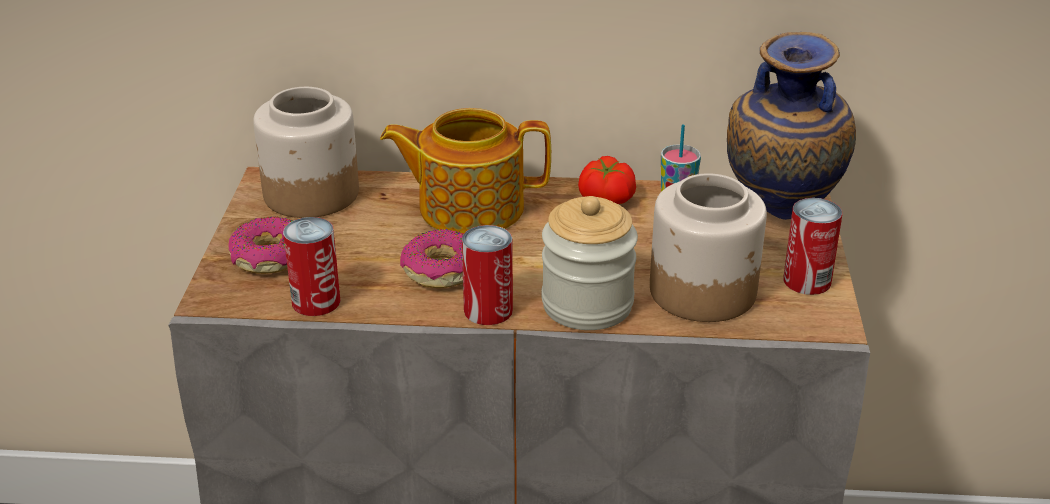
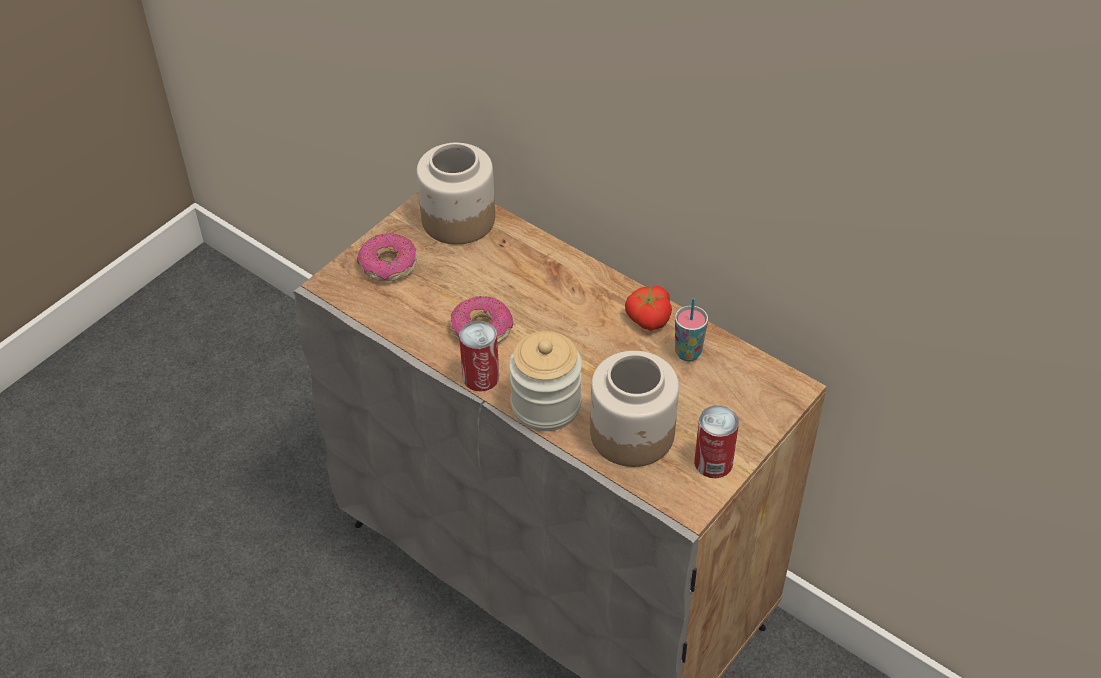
camera: 35 degrees right, 15 degrees up
(316, 301) = (386, 316): can -> none
(468, 207) = (548, 281): teapot -> none
(777, 221) = (750, 399): vase -> none

